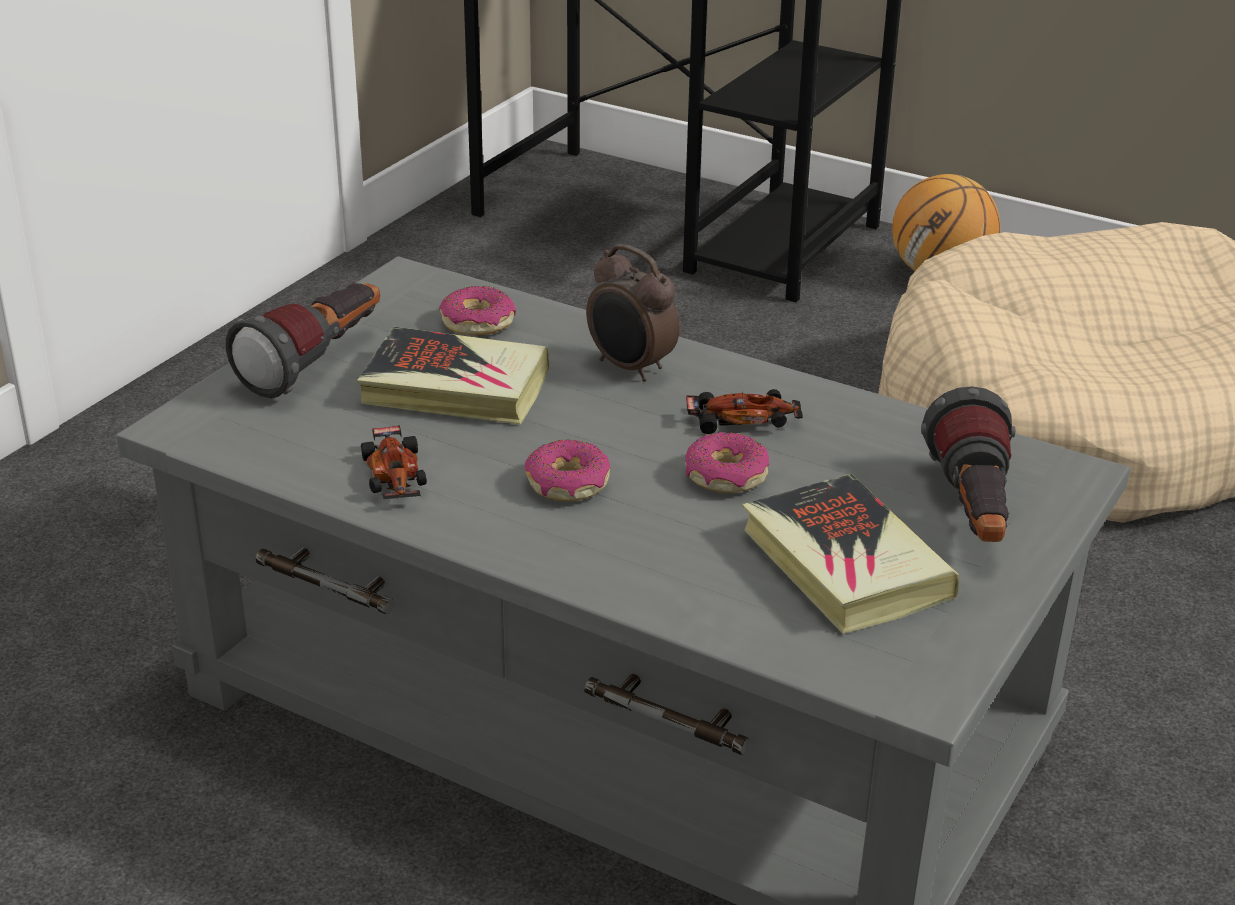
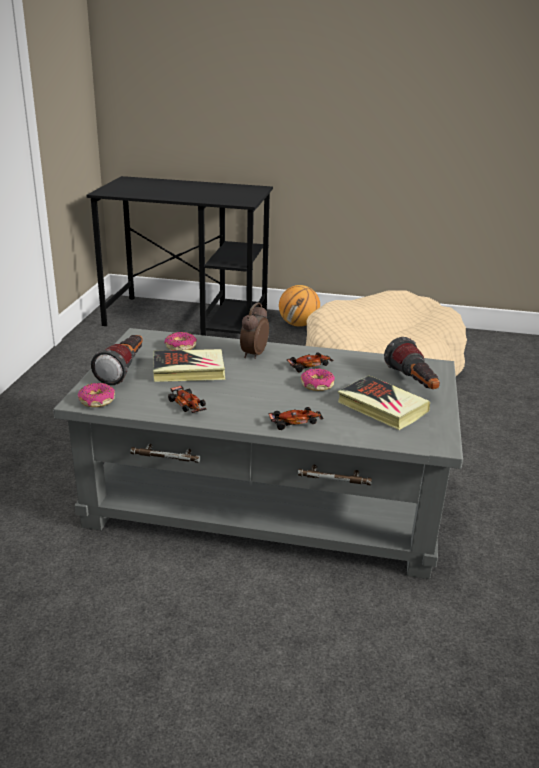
camera: 20 degrees left, 5 degrees down
(567, 484) = (259, 397): donut -> donut (97, 401)
(606, 567) = (295, 423): none -> toy car
(630, 368) = (253, 354): alarm clock -> alarm clock turned 90 degrees clockwise

